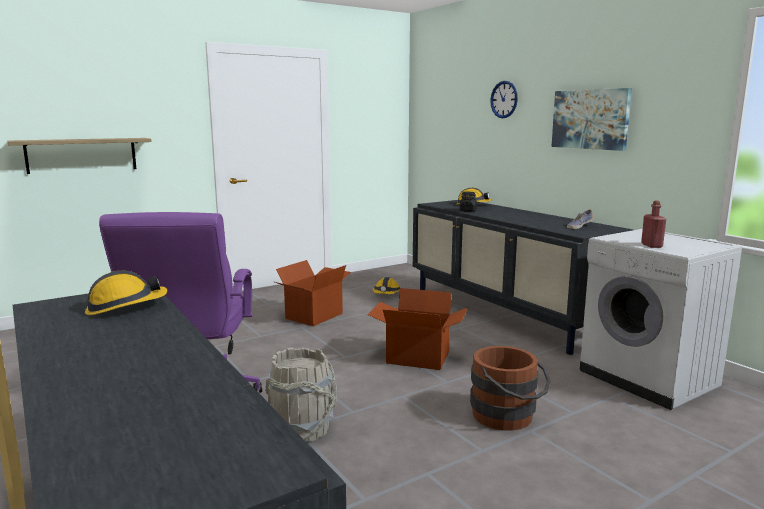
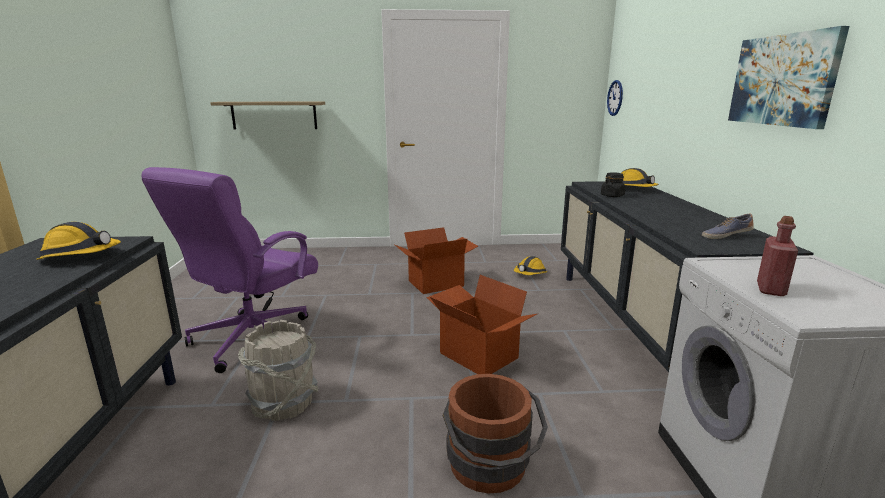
camera: 30 degrees right, 5 degrees up
(504, 99) = (689, 57): wall clock -> wall clock (615, 98)

